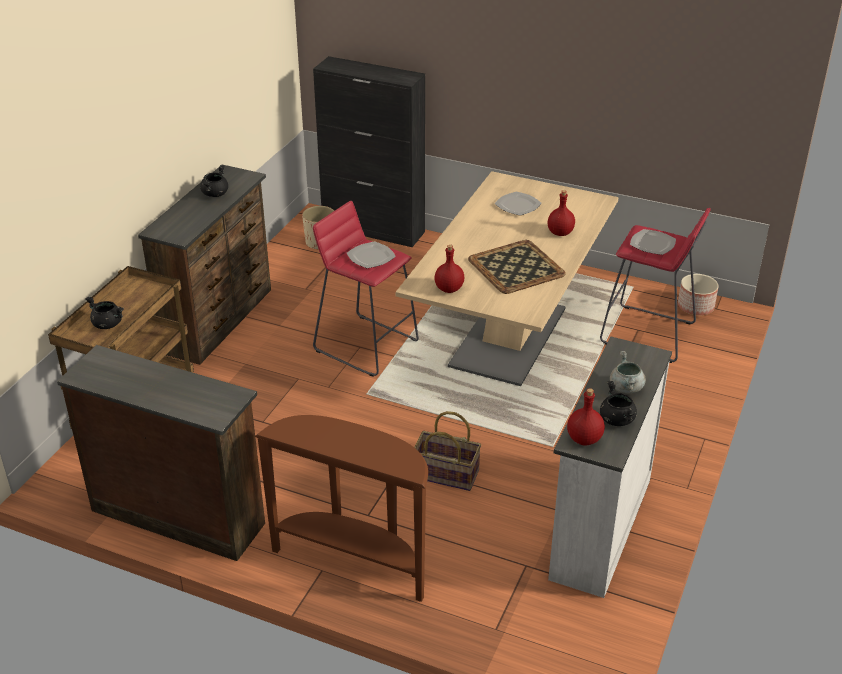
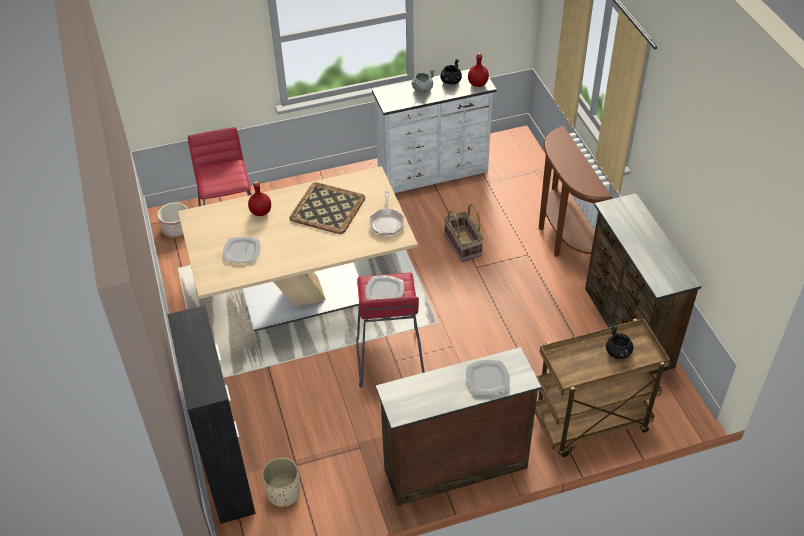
camera: 130 degrees left, 10 degrees up
(215, 193) = (439, 390): black cooking pot -> none
(449, 289) = (387, 222): red bottle -> frying pan
(652, 243) = (223, 175): plate -> plate (487, 379)

